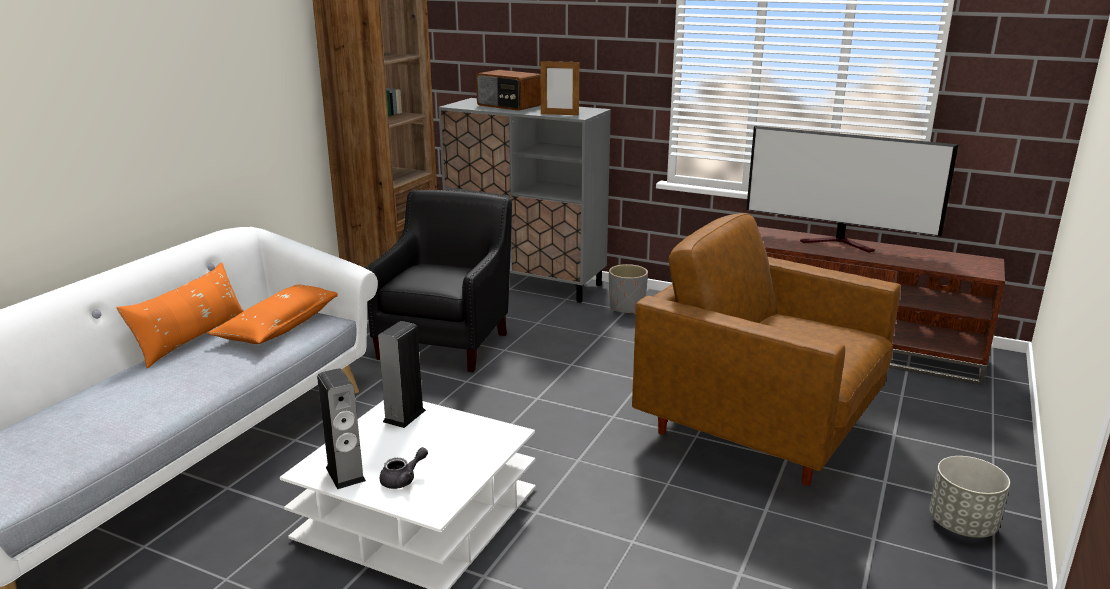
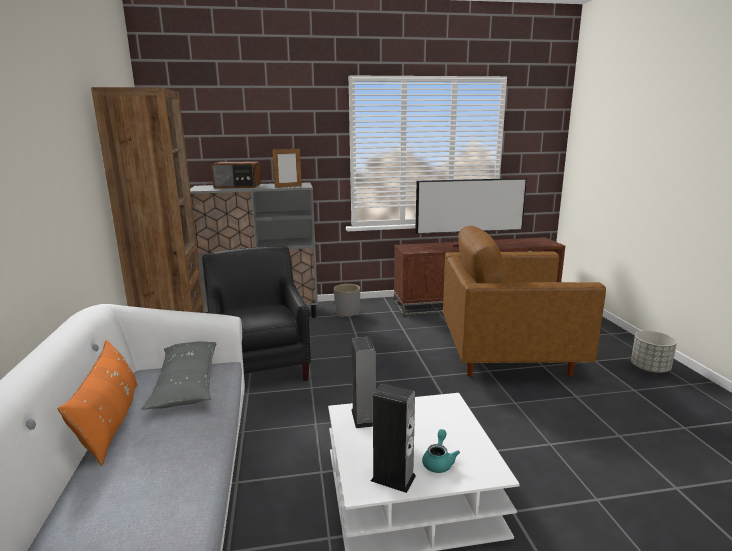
camera: 35 degrees left, 5 degrees down
(279, 326) = (186, 384): orange pillow -> grey pillow
(403, 479) = (438, 462): grey teapot -> turquoise teapot

